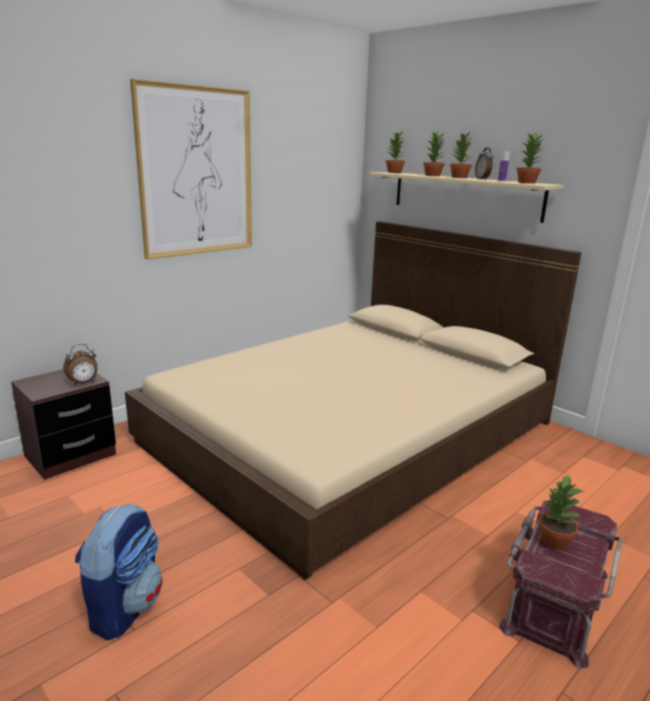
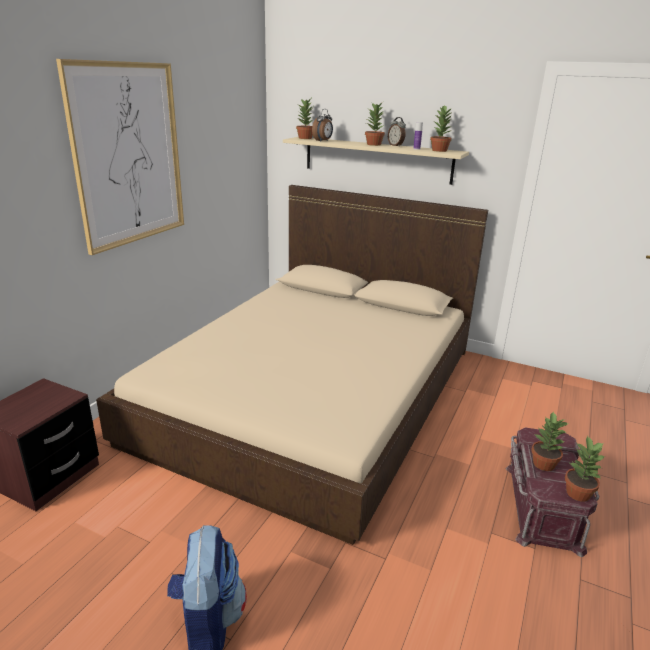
camera: 20 degrees left, 5 degrees up
(83, 383) = (61, 402): alarm clock -> alarm clock (323, 141)
(433, 175) = (347, 142): potted plant -> potted plant (578, 493)

